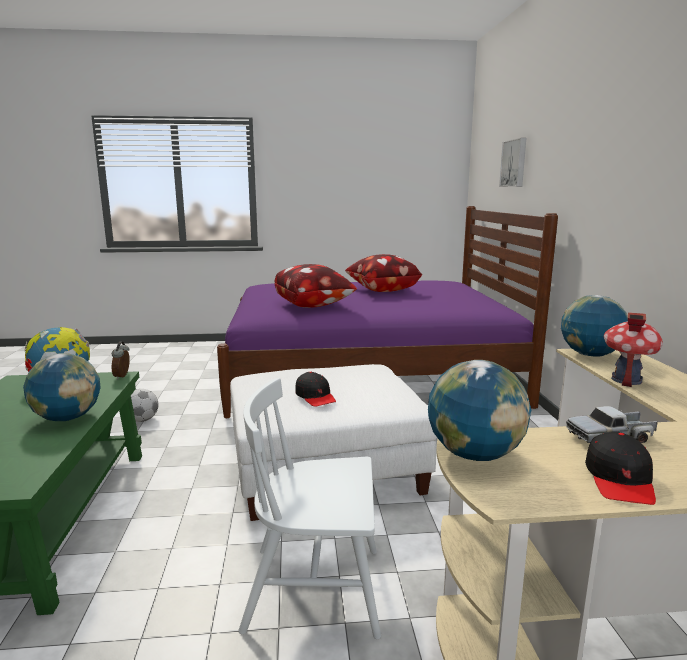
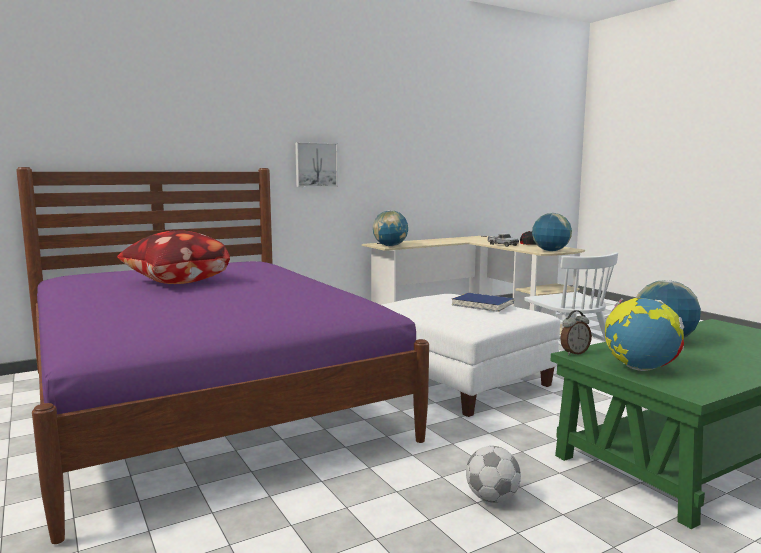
camera: 115 degrees left, 5 degrees down
(313, 305) = (297, 292): pillow -> none
(315, 396) = (482, 305): black cap -> blue book
(514, 163) = (147, 117): picture -> picture (315, 165)
(626, 380) = (427, 244): toy house -> none

